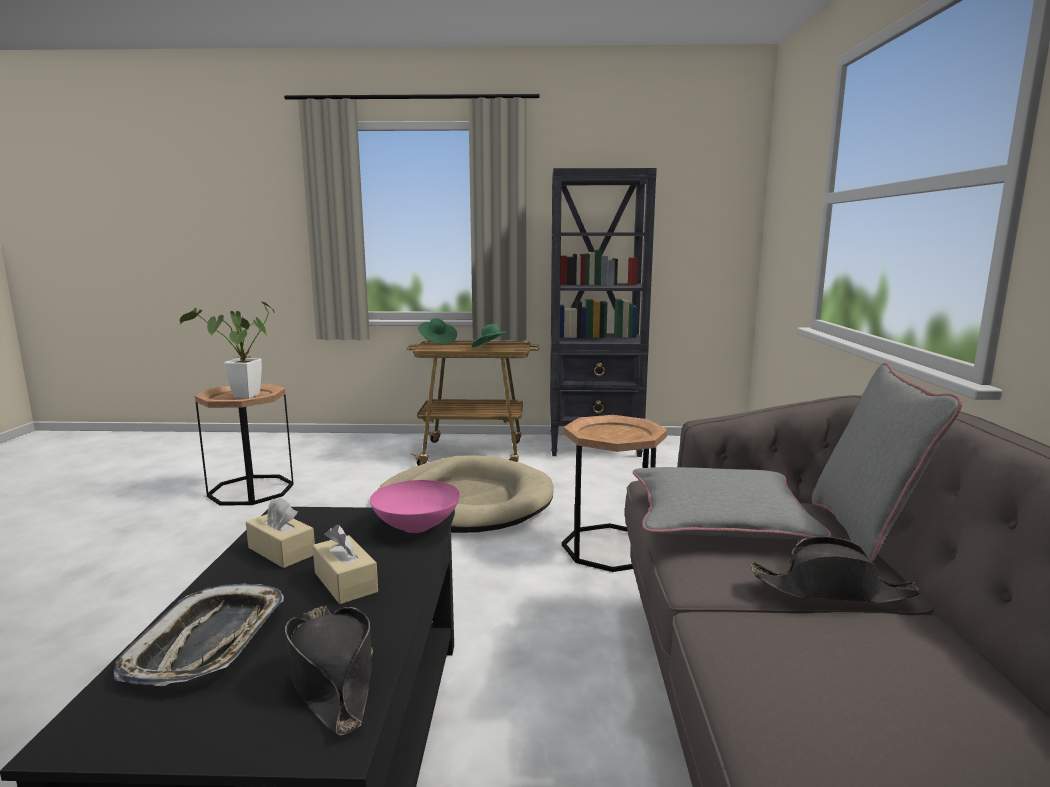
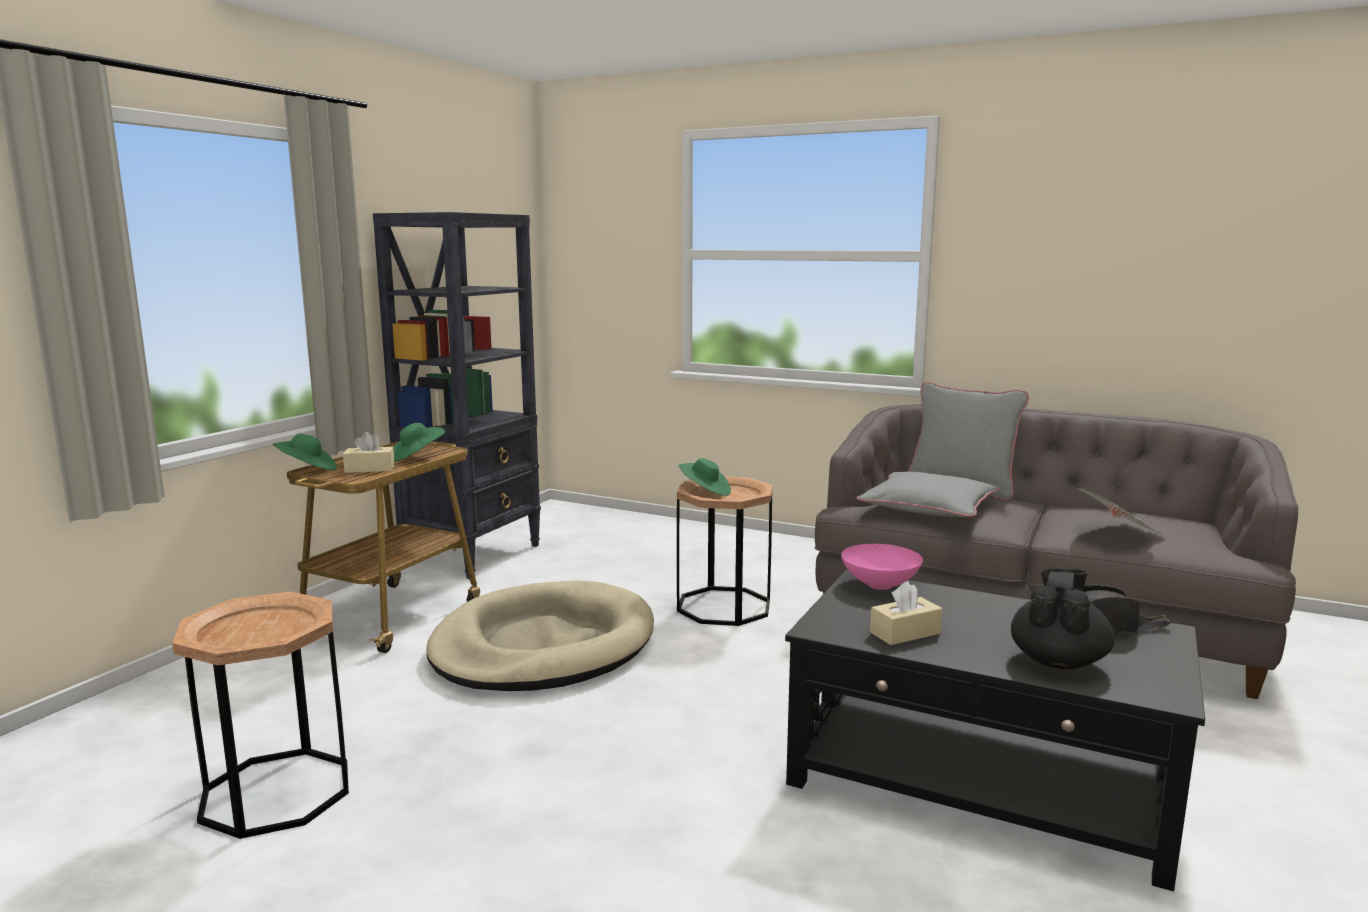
camera: 65 degrees left, 0 degrees up
(209, 642) = (1058, 660): tray -> black teapot
(242, 397) = (267, 628): potted plant -> none
(345, 582) = (974, 615): beige tissue box -> beige tissue box (369, 469)
(610, 428) = (705, 492): none -> green hat
(786, 671) = (1118, 533): none -> newspaper
(832, 590) = (1029, 511): black hat -> none

